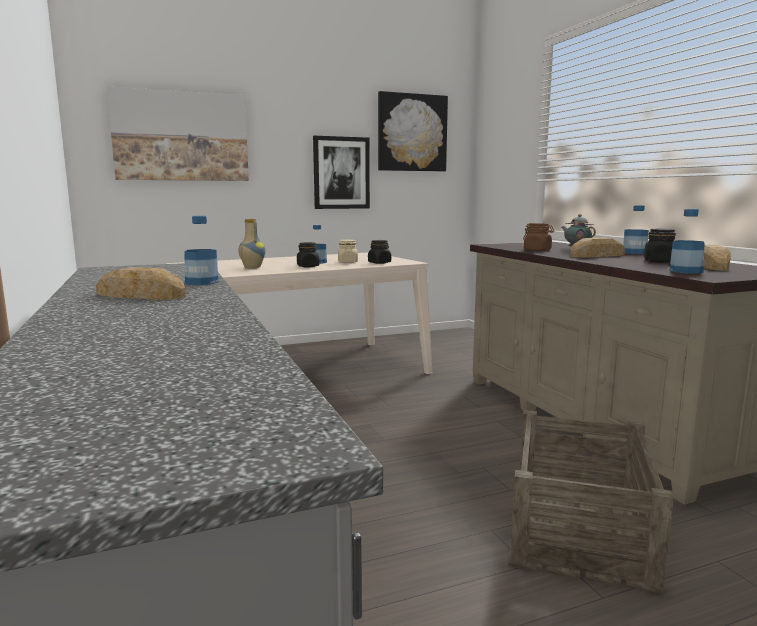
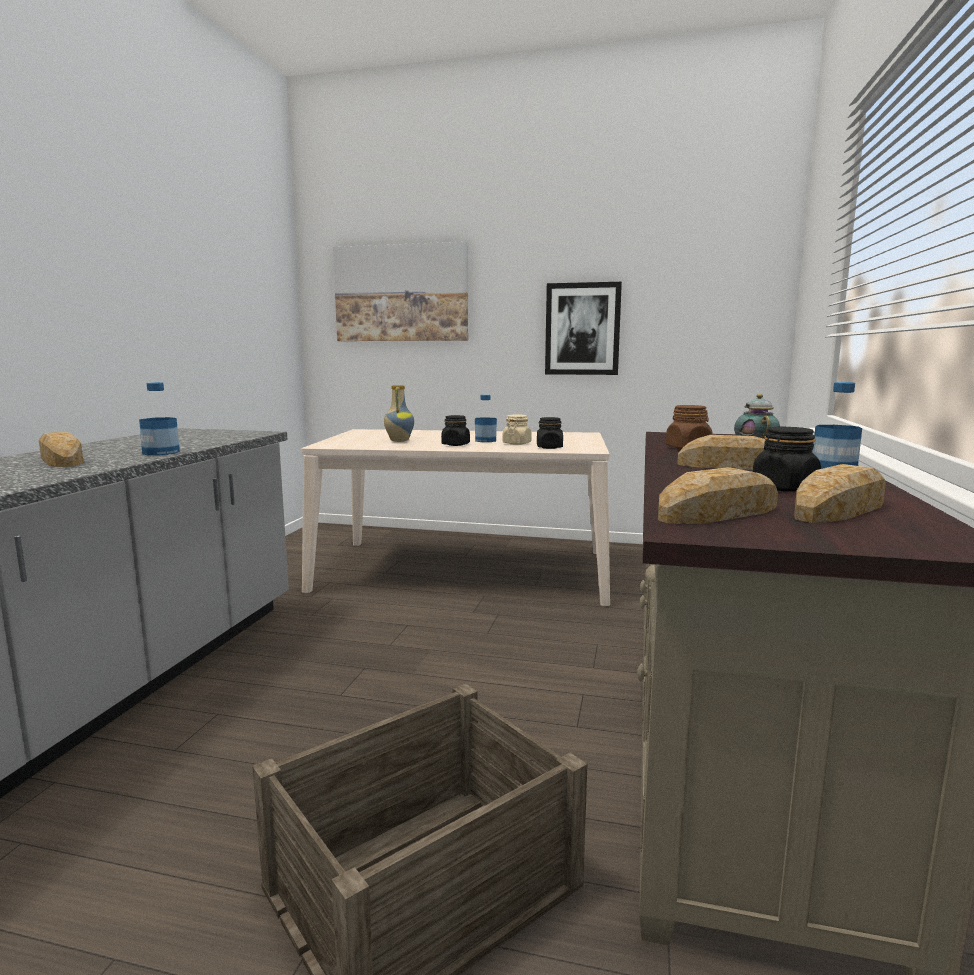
camera: 35 degrees right, 0 degrees up
(412, 133) = (688, 271): picture -> none
(686, 271) = (719, 512): bottle -> bread

